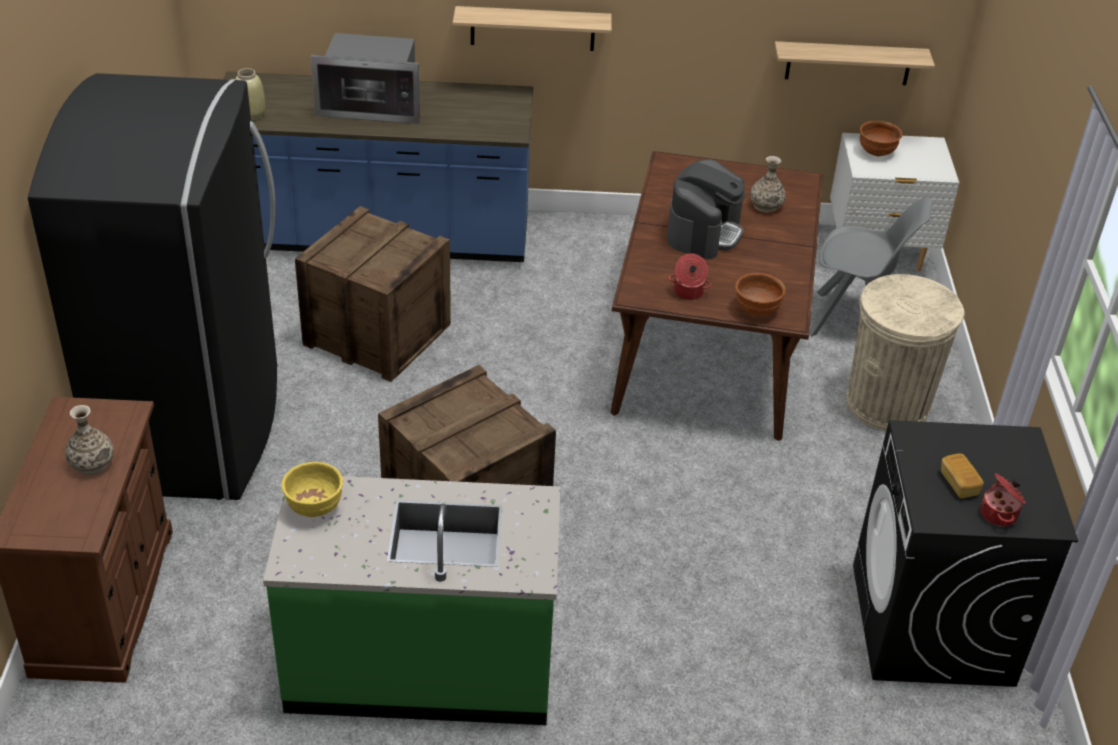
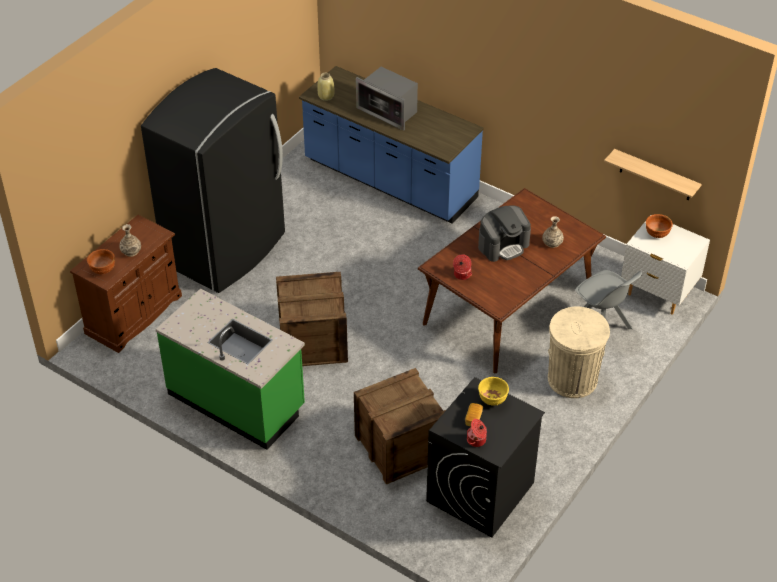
camera: 35 degrees right, 5 degrees up
(314, 507) = (198, 307): yellow bowl -> yellow bowl (492, 399)
(378, 334) = (345, 235): crate -> crate (401, 447)
(532, 28) = (486, 96): shelf -> none
(756, 310) = (486, 298): brown bowl -> brown bowl (103, 270)

